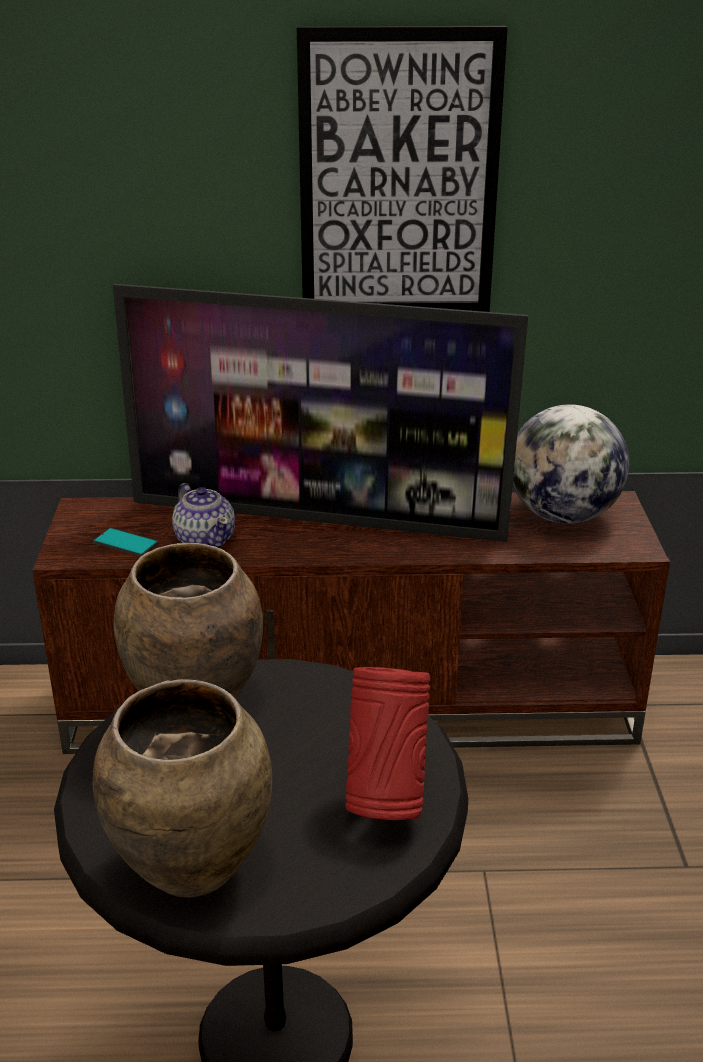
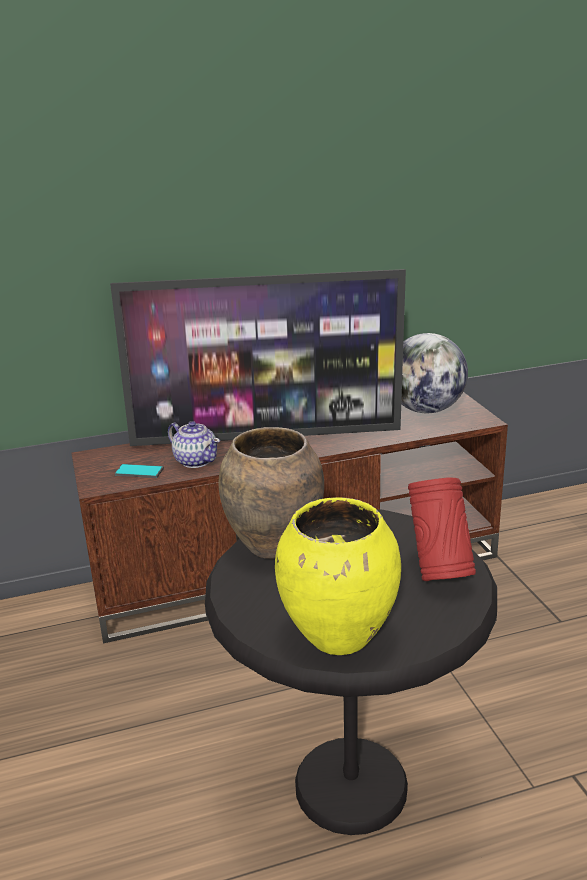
camera: 15 degrees left, 5 degrees down
(193, 868) = (340, 637): brown vase -> yellow vase
(398, 177) = (297, 191): picture -> none

